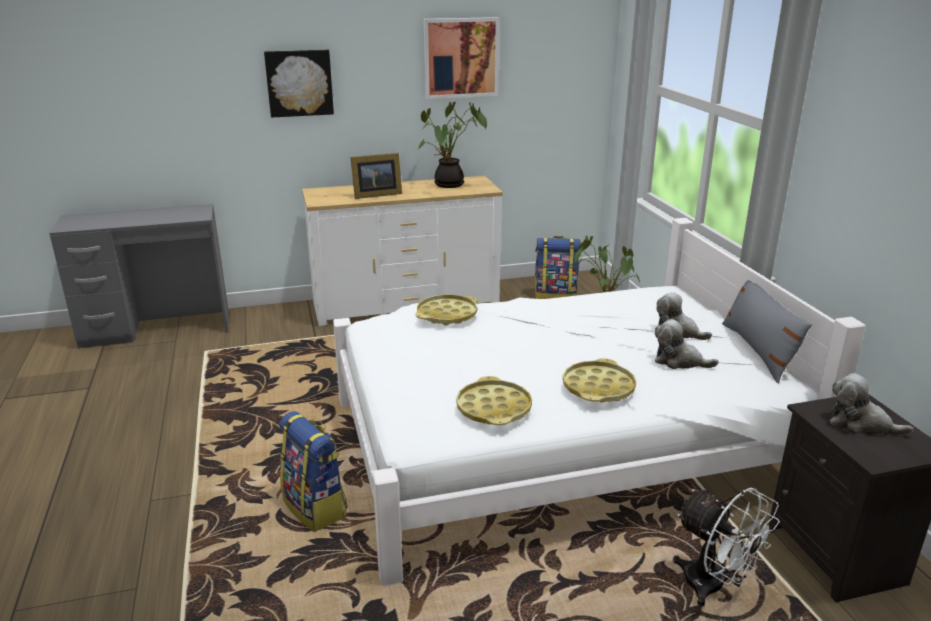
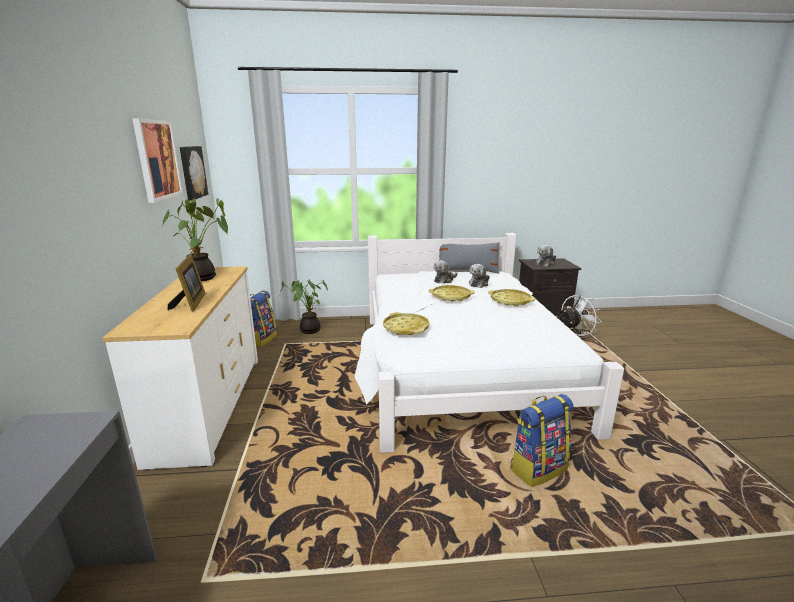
camera: 80 degrees left, 5 degrees down
(299, 83) = (64, 197): picture -> picture (192, 172)
(494, 408) = (538, 325): yellow tray -> yellow tray (451, 296)

